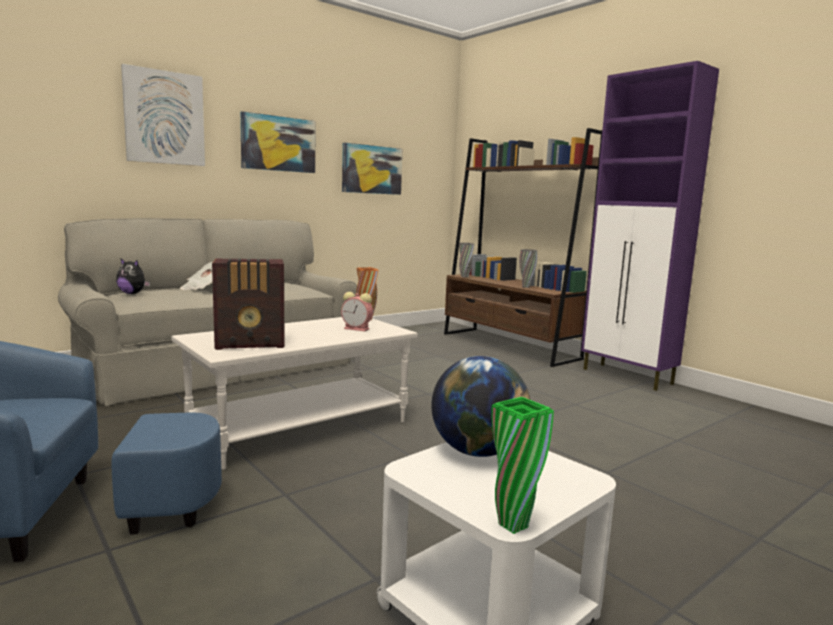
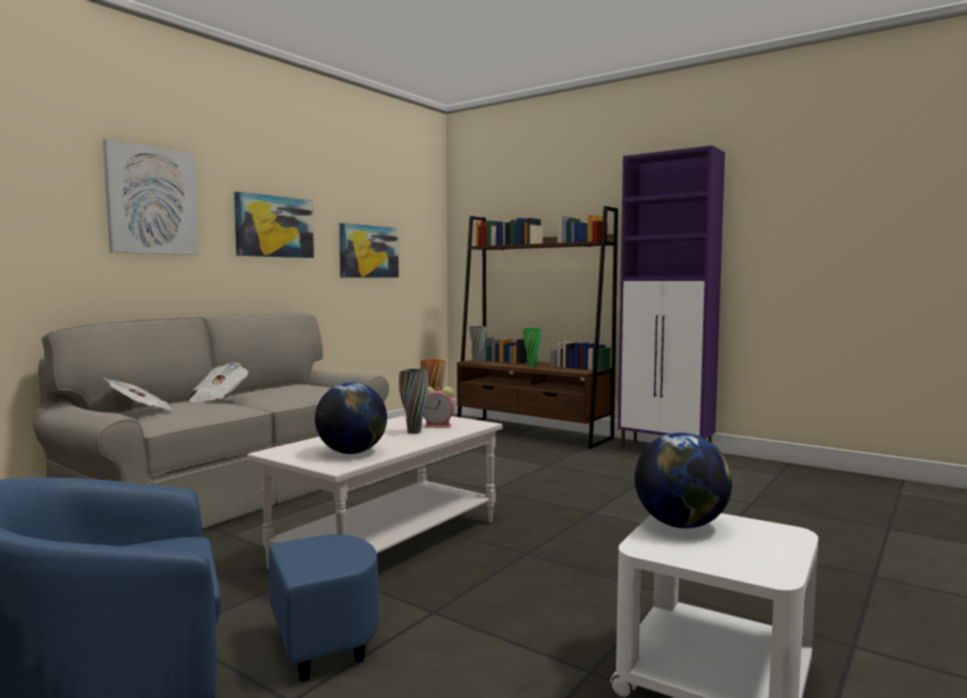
camera: 15 degrees left, 5 degrees down
(133, 293) = (142, 411): plush toy -> newspaper
(252, 344) = (352, 452): radio -> globe
(513, 525) = (779, 577): green vase -> green vase (531, 366)
(526, 287) = (551, 368): grey vase -> grey vase (414, 432)

